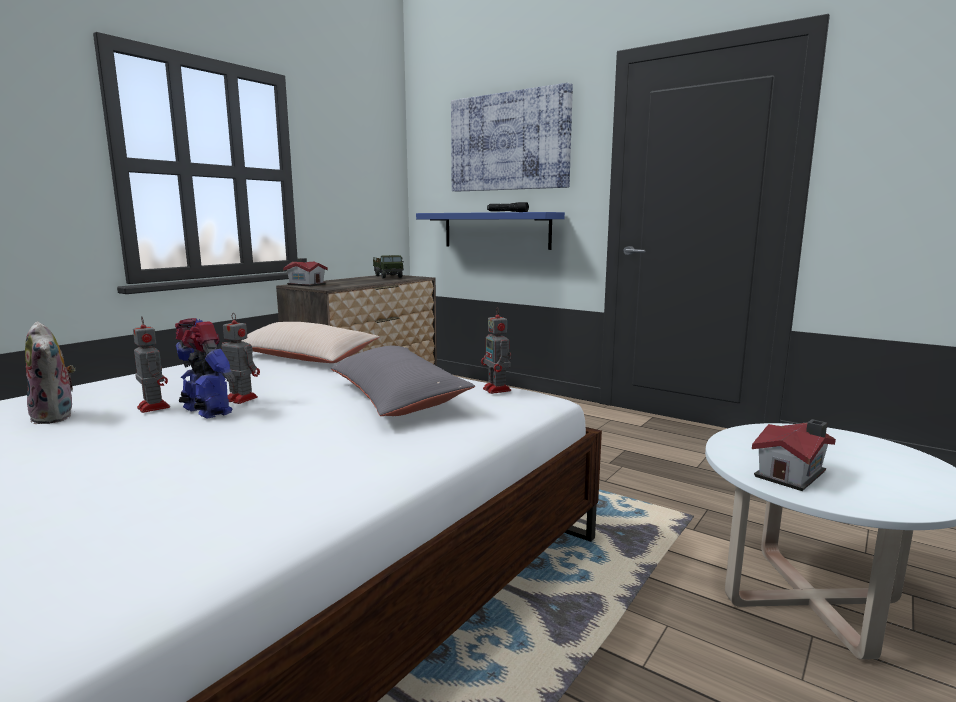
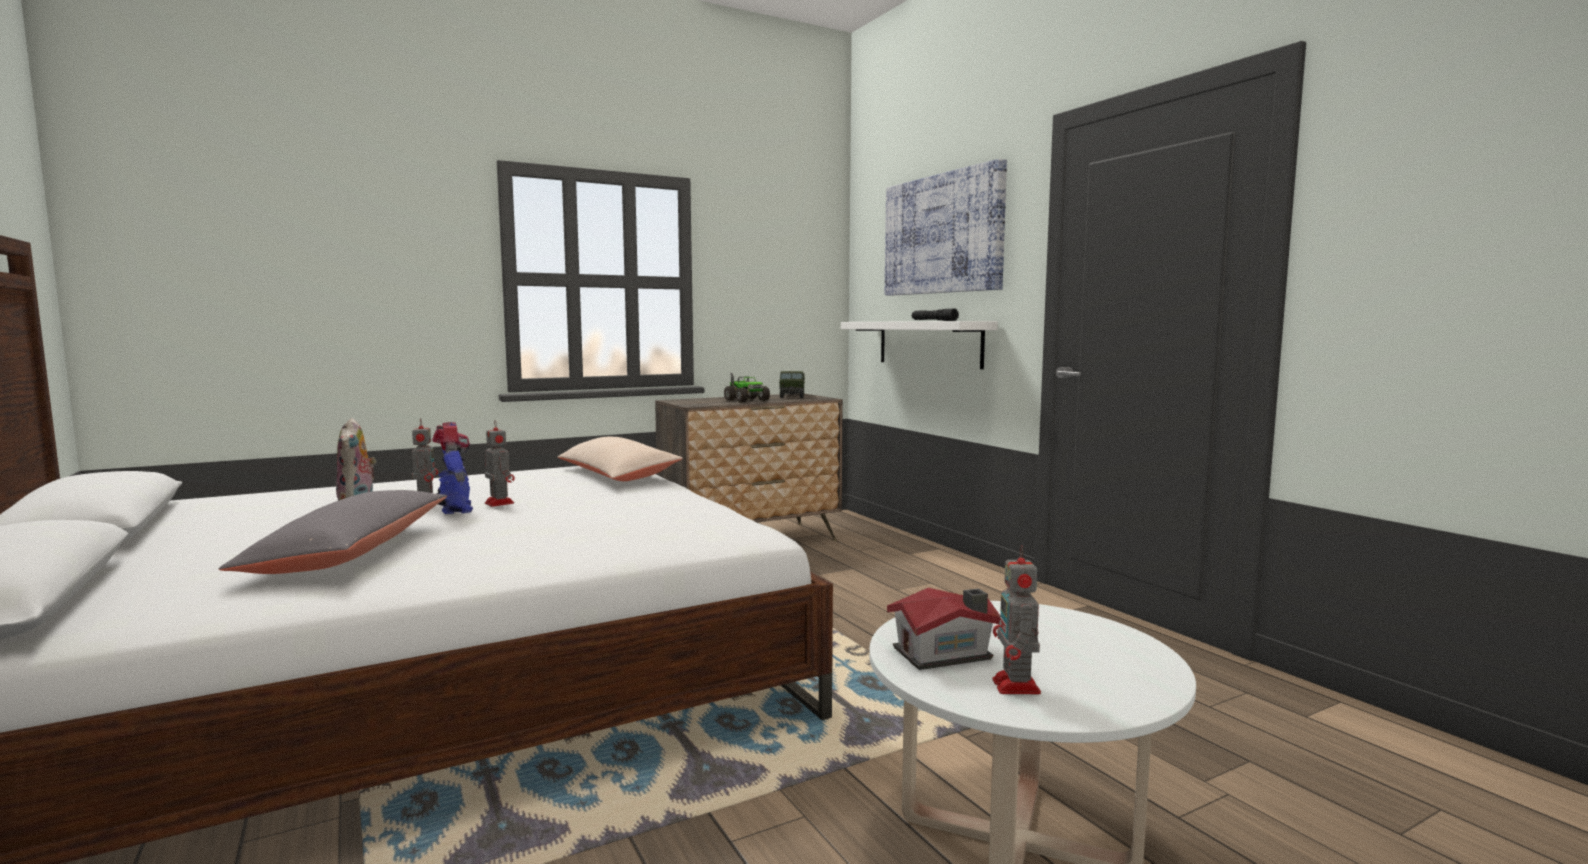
camera: 25 degrees right, 5 degrees down
(306, 284) = (685, 400): toy house -> none
(361, 282) = (746, 400): none -> toy truck
(396, 397) = (622, 516): grey pillow -> grey pillow (350, 553)
(496, 230) = (929, 343): blue shelf -> white shelf
(497, 390) = (728, 522): toy robot -> toy robot (1016, 687)

